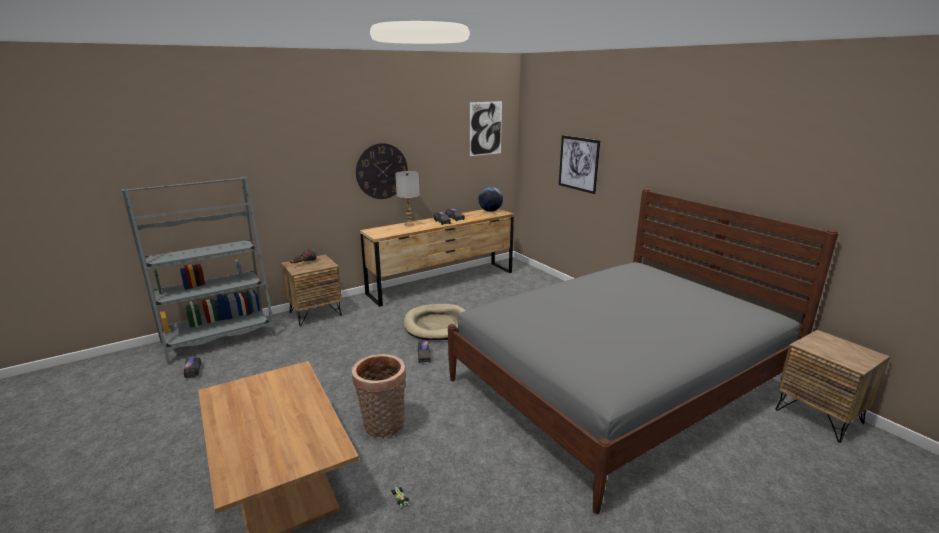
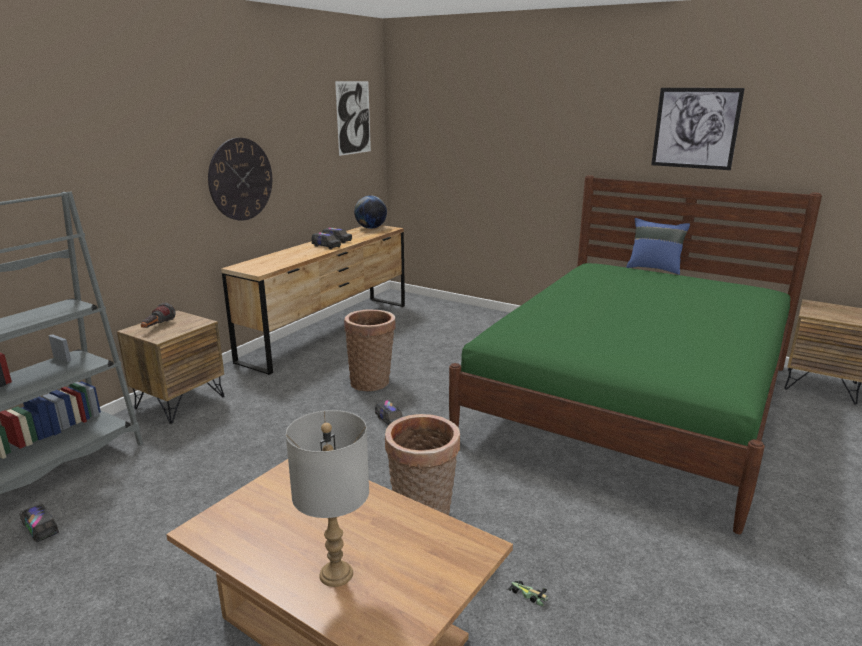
camera: 25 degrees left, 0 degrees up
(409, 224) = (285, 254): grey table lamp -> grey table lamp (336, 574)
(437, 325) = (372, 381): beige dog bed -> basket
(578, 164) = (486, 155): picture -> picture (695, 128)
(618, 385) = (633, 400): grey bed -> green bed
(687, 276) = (654, 269): none -> blue pillow

